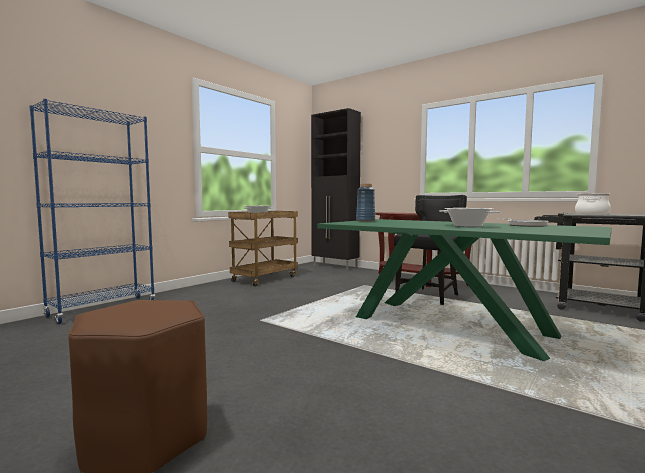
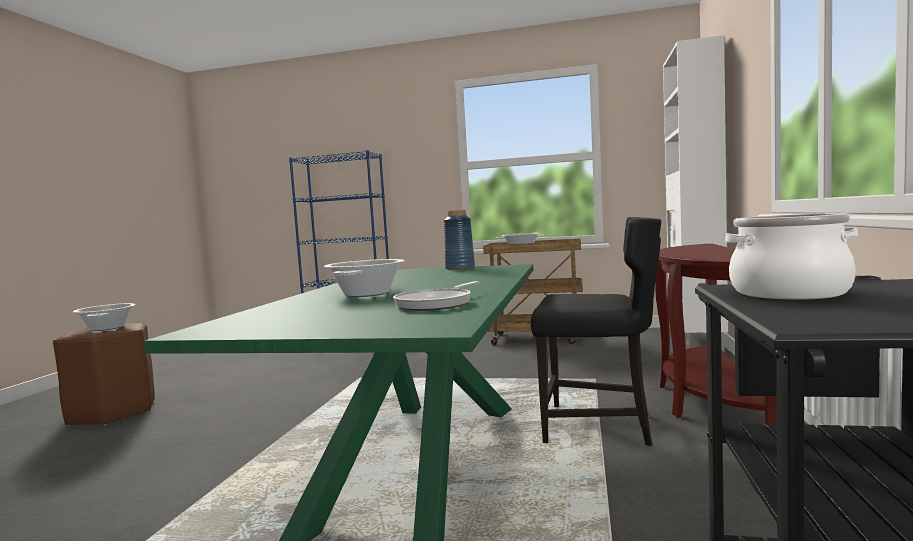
camera: 65 degrees right, 0 degrees up
(141, 310) = (107, 328): none -> cooking pot
(335, 266) = (696, 342): black cabinet -> white cabinet

